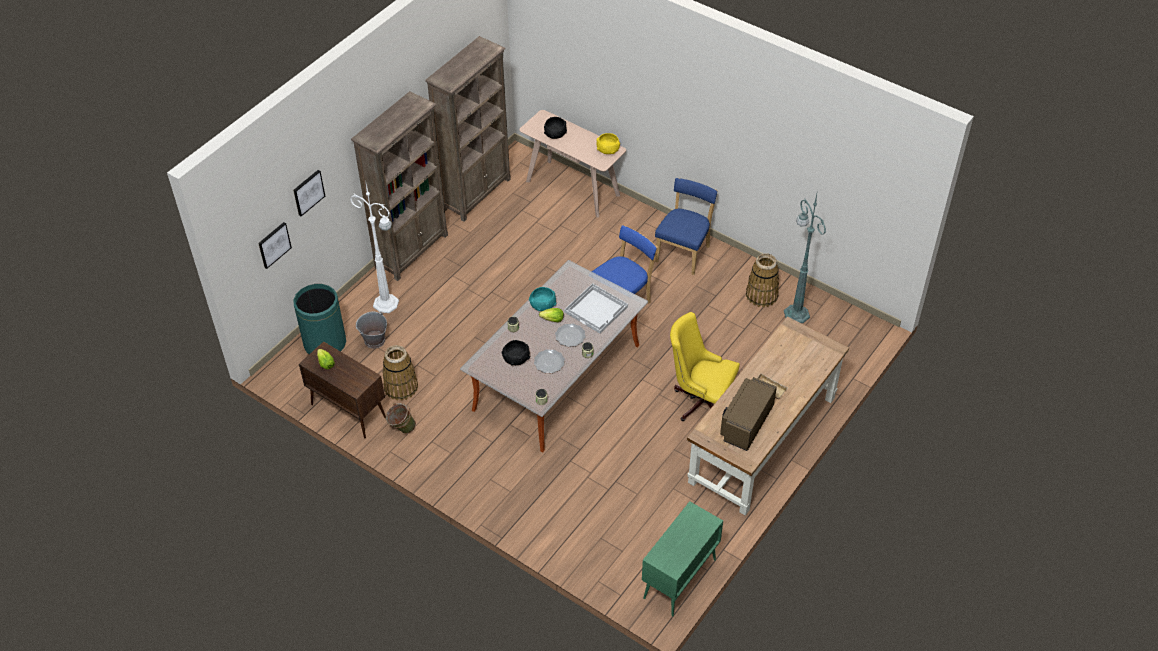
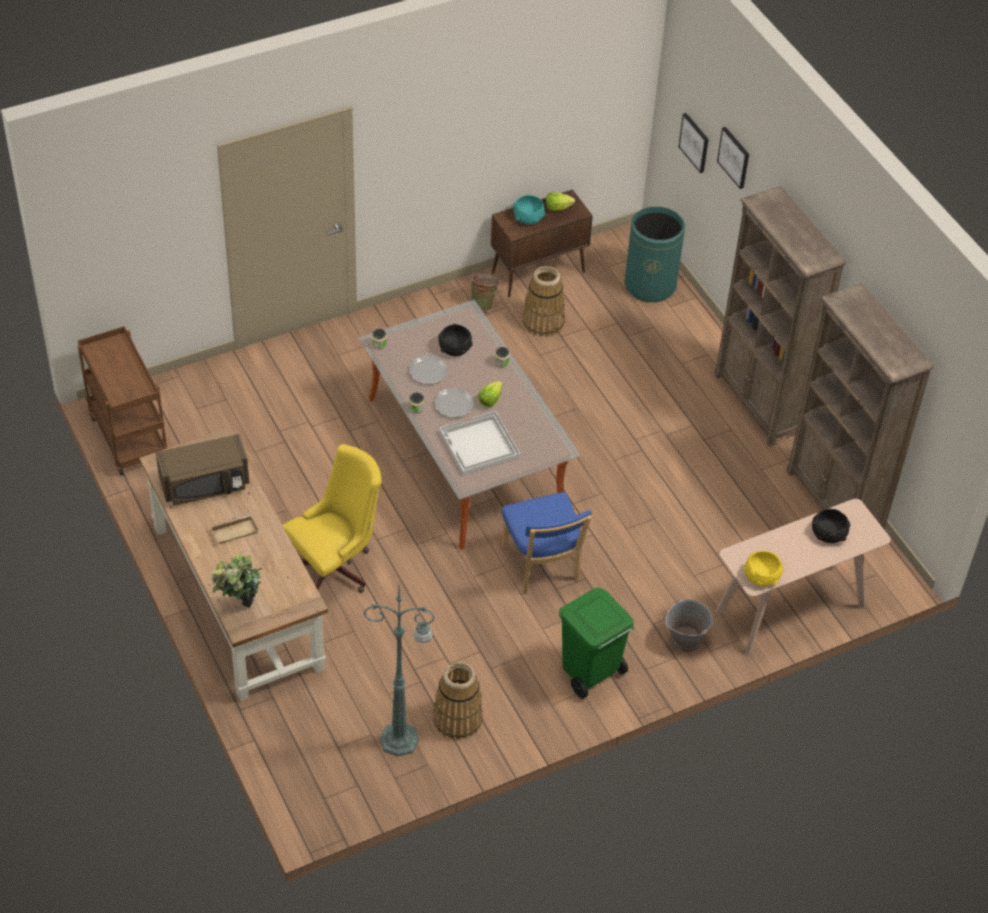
camera: 115 degrees right, 0 degrees up
(374, 340) = (628, 324): grey bucket -> grey bucket (685, 639)
(387, 304) = (680, 353): white floor lamp -> none
(542, 304) = (520, 401): turquoise bowl -> turquoise bowl (528, 216)
(679, 579) = (127, 437): green cabinet -> brown cart
(684, 252) = (590, 673): blue chair -> green trash can
(745, 423) = (205, 485): brown microwave -> brown microwave turned 105 degrees clockwise
(825, 354) = (240, 613): none -> potted plant

